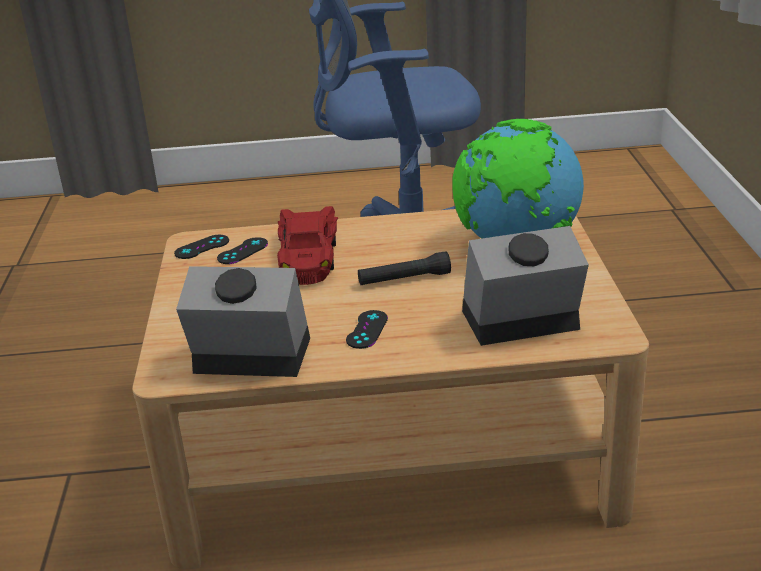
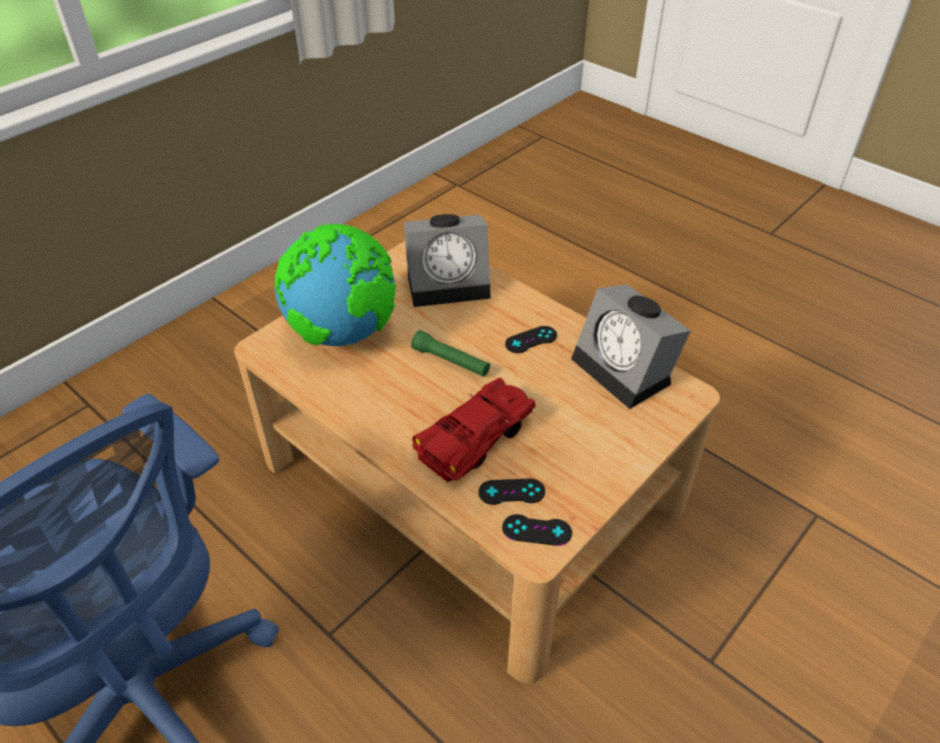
camera: 135 degrees left, 15 degrees up
(404, 279) = (451, 361): black flashlight -> green flashlight
(518, 324) = (450, 283): alarm clock -> alarm clock turned 45 degrees counterclockwise

